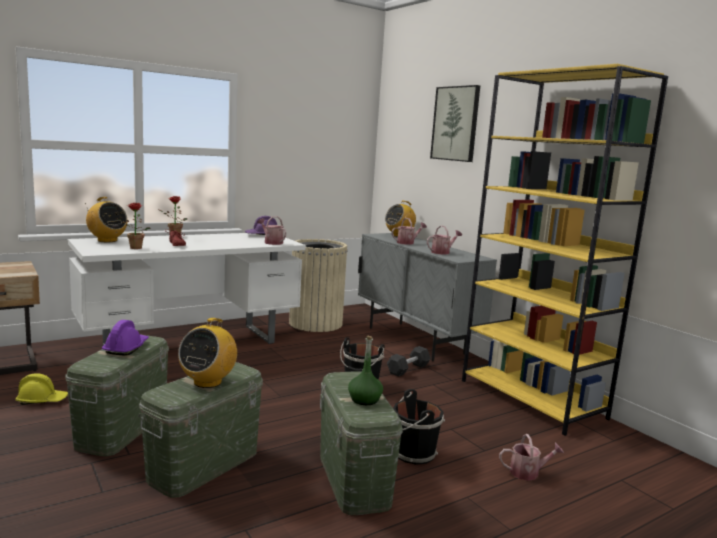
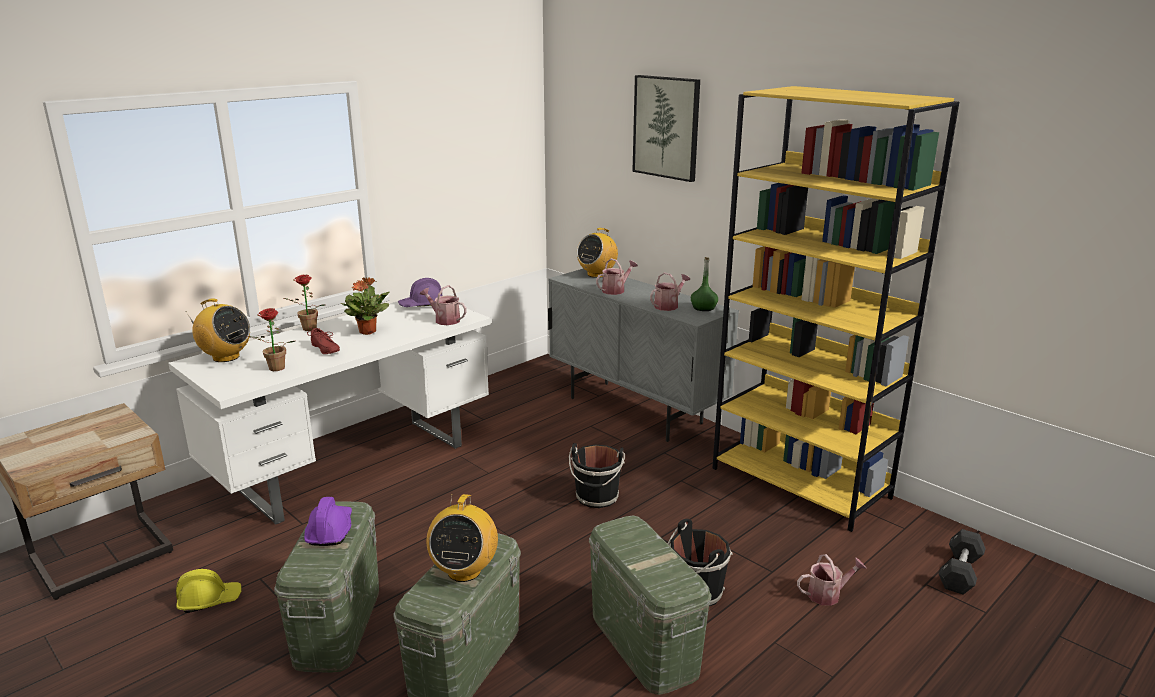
camera: 10 degrees left, 10 degrees up
(213, 241) = (368, 331): none -> potted plant
(315, 323) = (499, 401): beige trash can -> none
(364, 399) = (657, 563): green bottle -> green bottle (703, 308)
(408, 369) = (643, 461): black dumbbell -> black dumbbell (960, 572)

